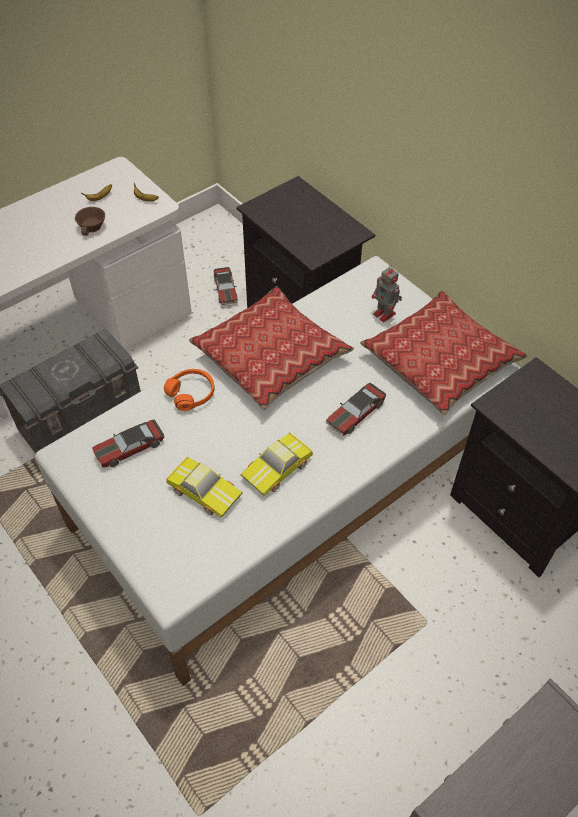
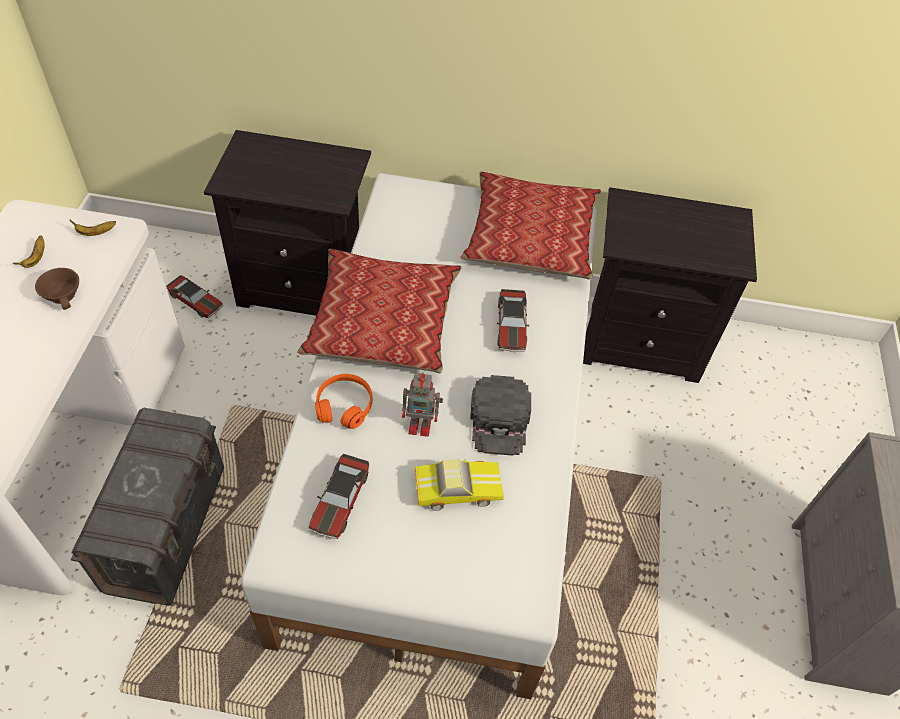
camera: 45 degrees left, 0 degrees up
(278, 469) = (500, 420): toy car -> black cap
(385, 314) = (444, 222): toy robot -> toy robot (421, 425)

